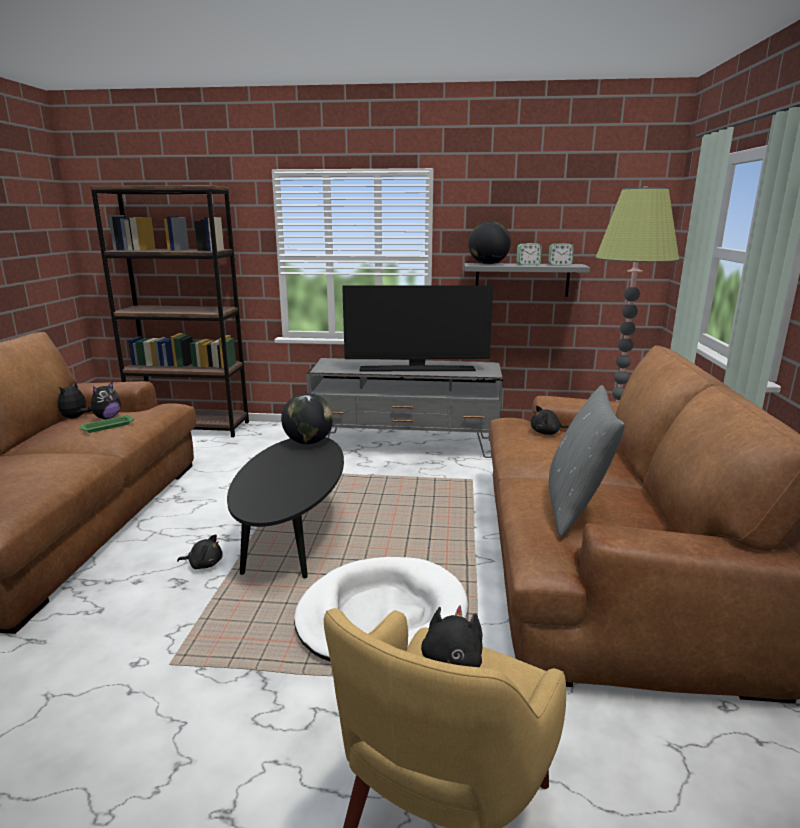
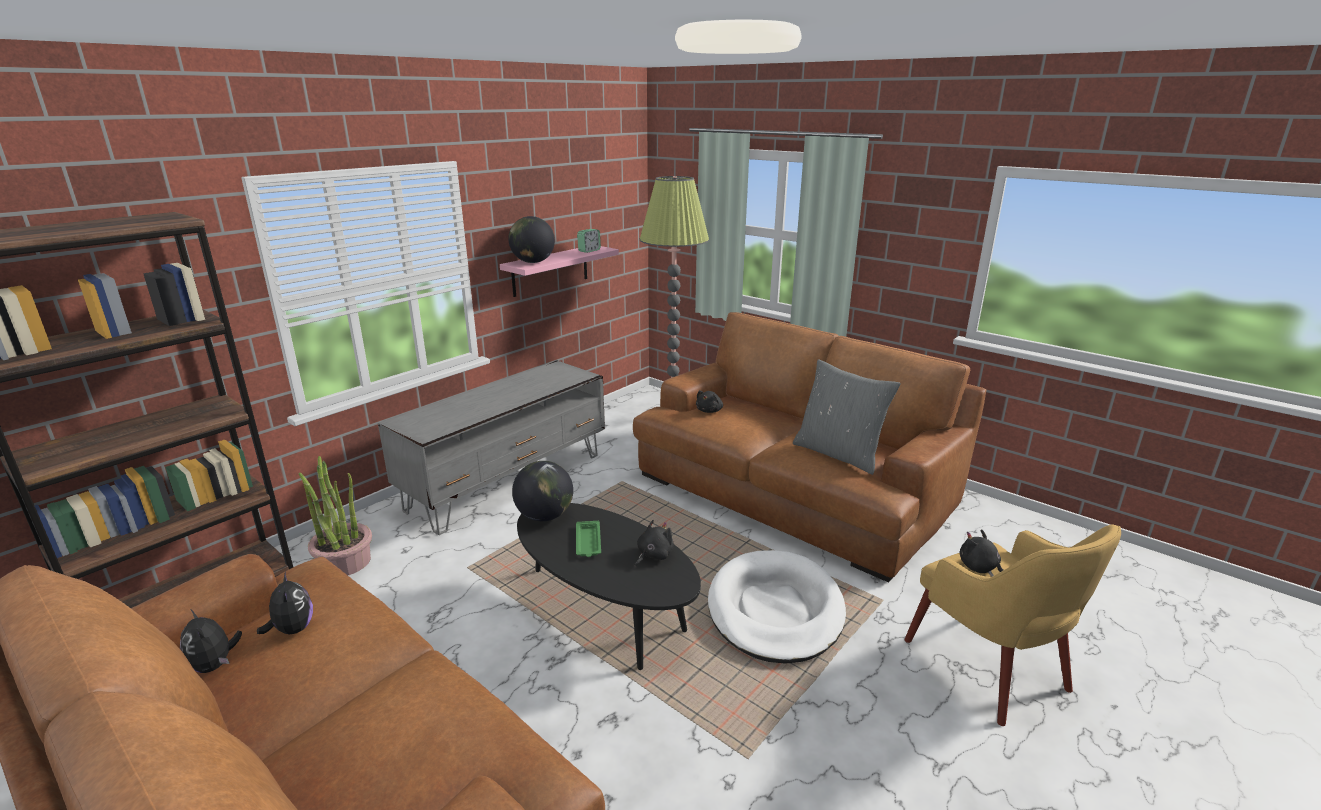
camera: 55 degrees left, 5 degrees up
(106, 427) = (337, 634): green tray -> green tray (588, 542)
(204, 564) = (594, 691): black plush toy -> black plush toy (653, 555)
(261, 440) = (344, 561): none -> potted plant
(417, 369) = (516, 395): television -> none
(522, 279) = (550, 270): grey shelf -> pink shelf
(528, 264) = (565, 255): alarm clock -> none

